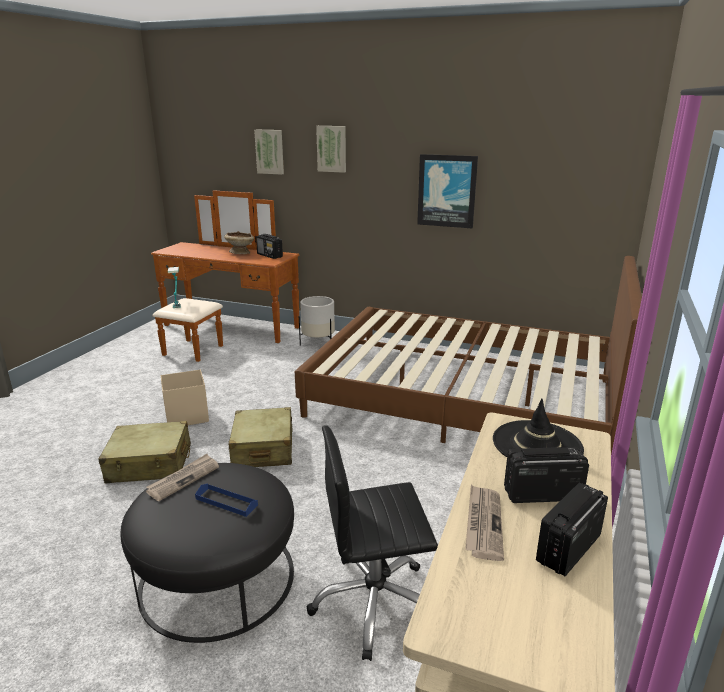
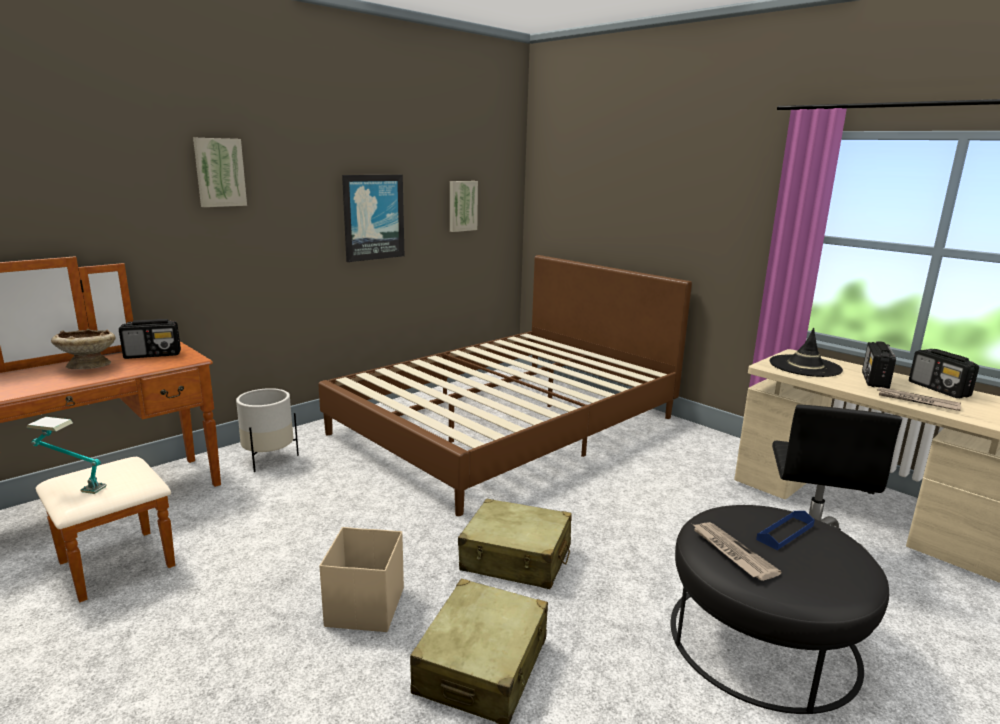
camera: 65 degrees left, 5 degrees down
(270, 151) = (101, 181): picture -> picture (462, 206)

